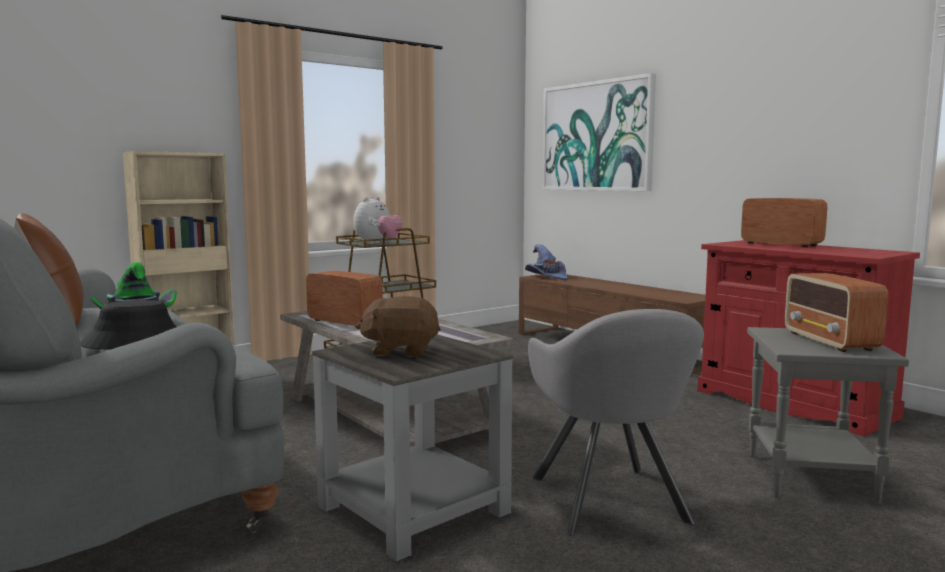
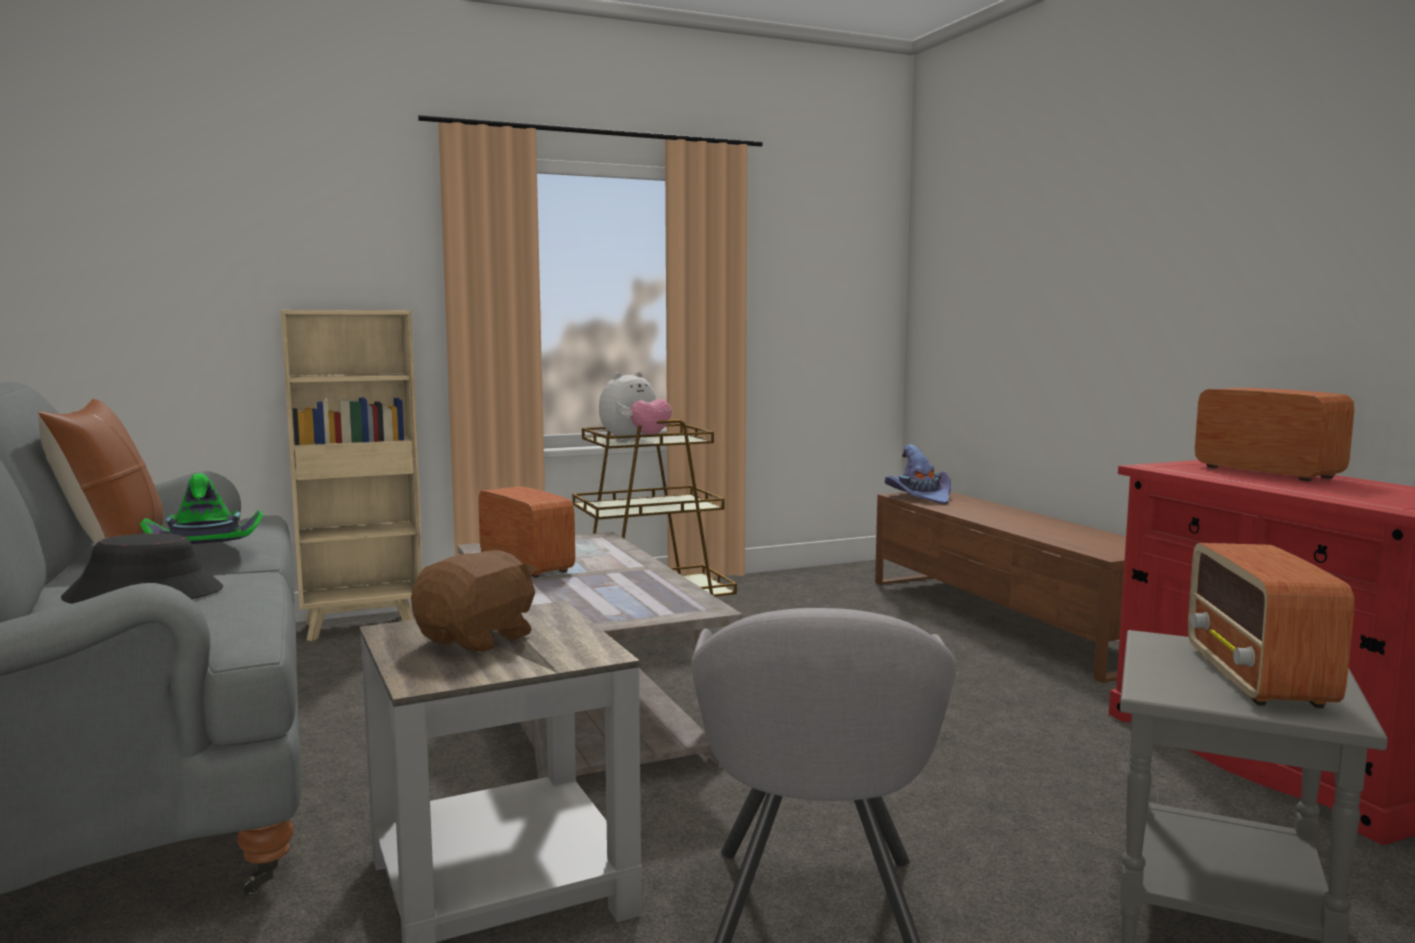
camera: 15 degrees right, 0 degrees up
(401, 351) = (478, 639): brown plush toy -> brown plush toy turned 105 degrees clockwise
(596, 136) = (1005, 275): picture -> none

